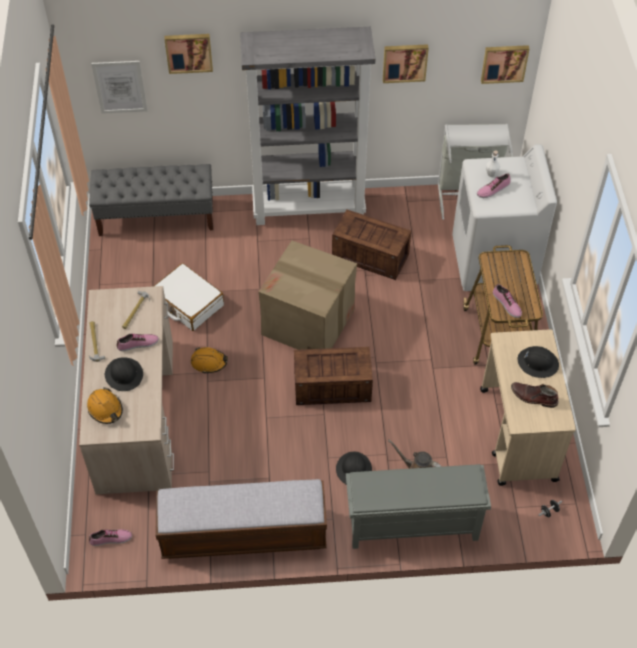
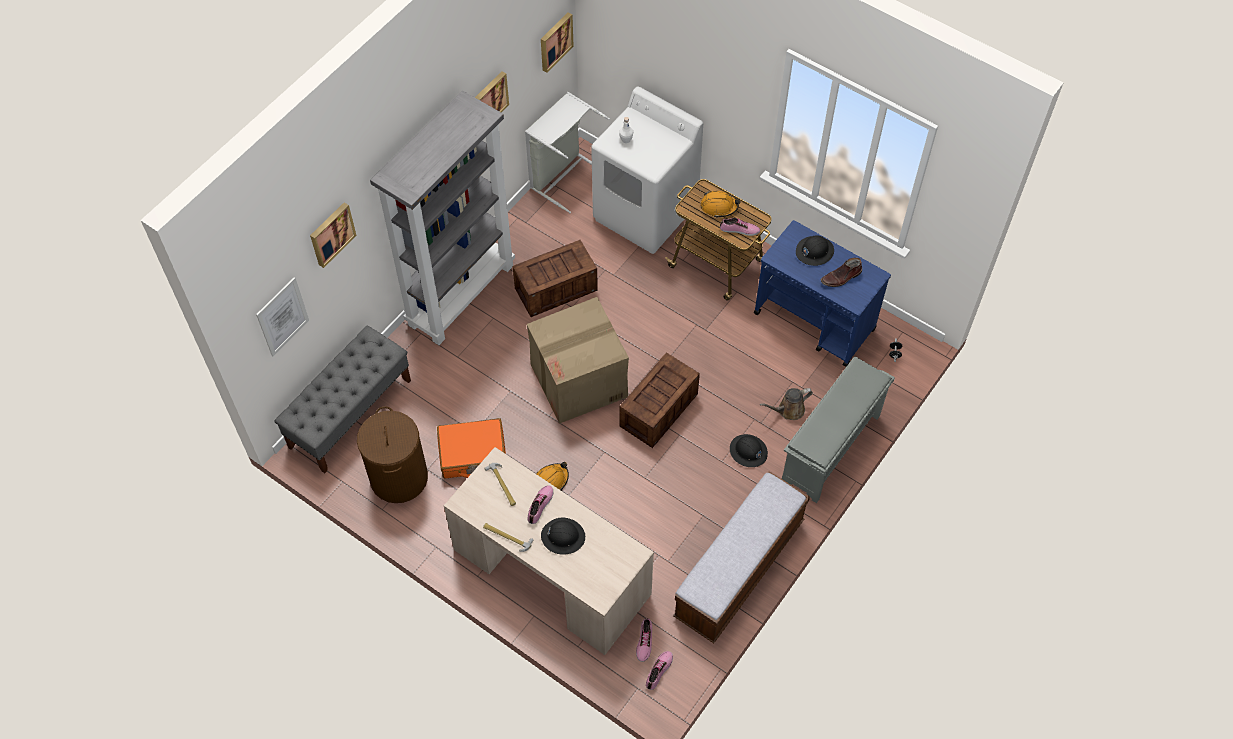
camera: 50 degrees left, 5 degrees up
(105, 409) = (586, 573): orange hard hat -> orange hard hat (719, 206)
(131, 276) = (398, 477): none -> brown laundry basket
(188, 303) = (473, 454): white suitcase -> orange suitcase
(493, 189) = (642, 150): shoe -> shoe (644, 641)
(518, 435) = (815, 322): beige cart -> blue cart

